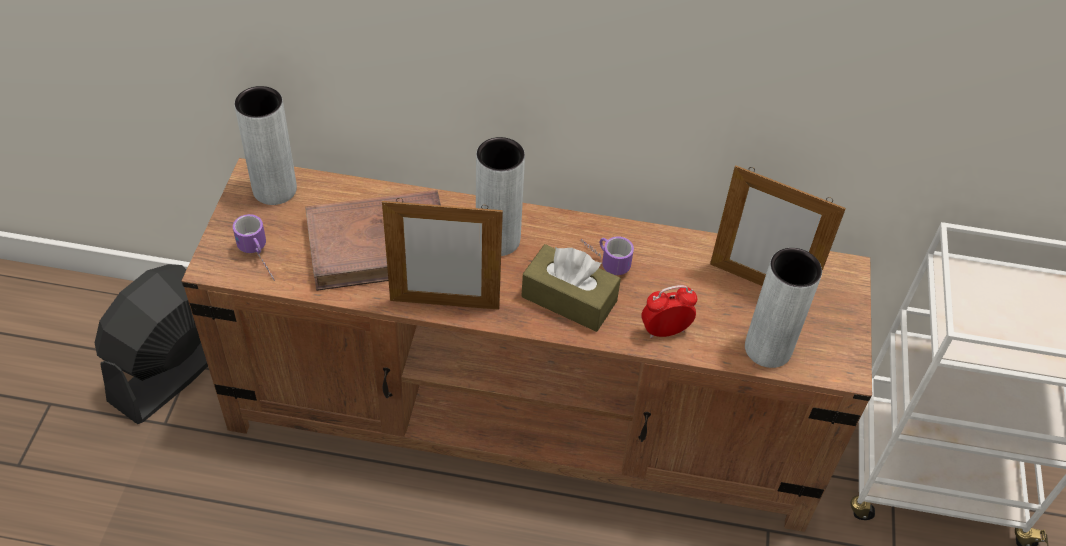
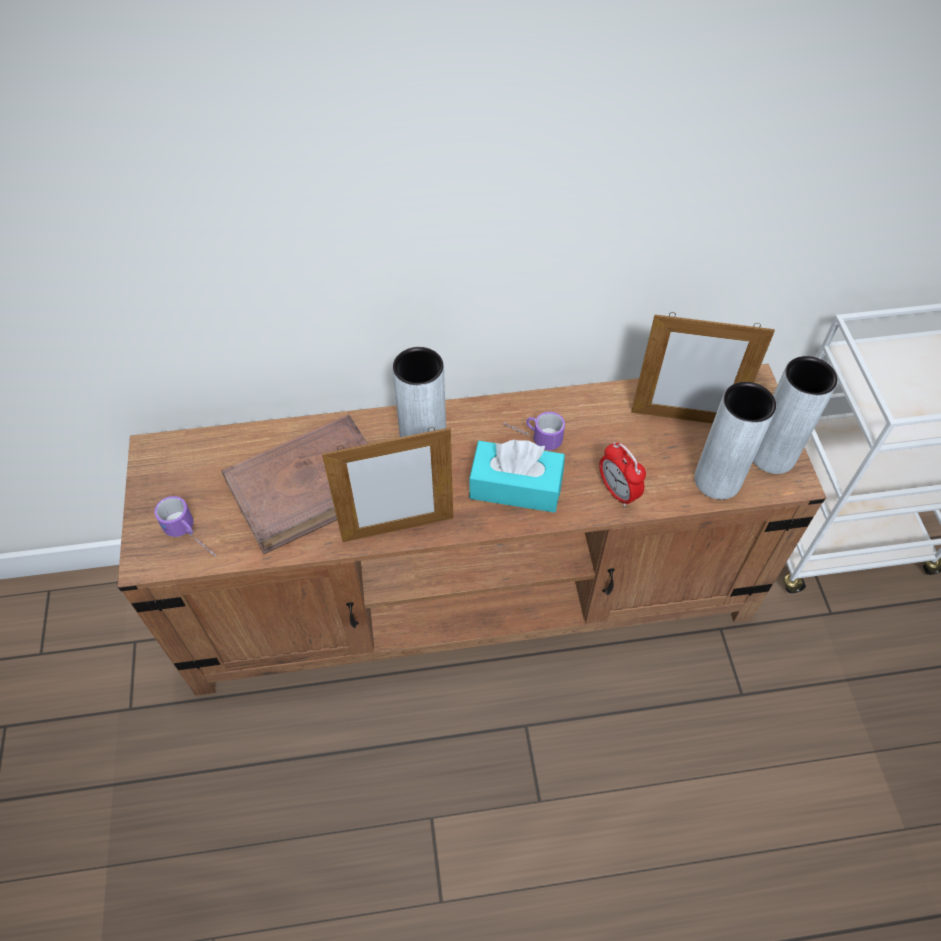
camera: 15 degrees left, 5 degrees up
(173, 370) = (119, 651): black fan -> none
(274, 189) = (180, 459): grey vase -> grey vase (772, 455)
(569, 299) = (515, 487): brown tissue box -> turquoise tissue box
(665, 331) = (617, 491): alarm clock -> alarm clock turned 90 degrees counterclockwise

